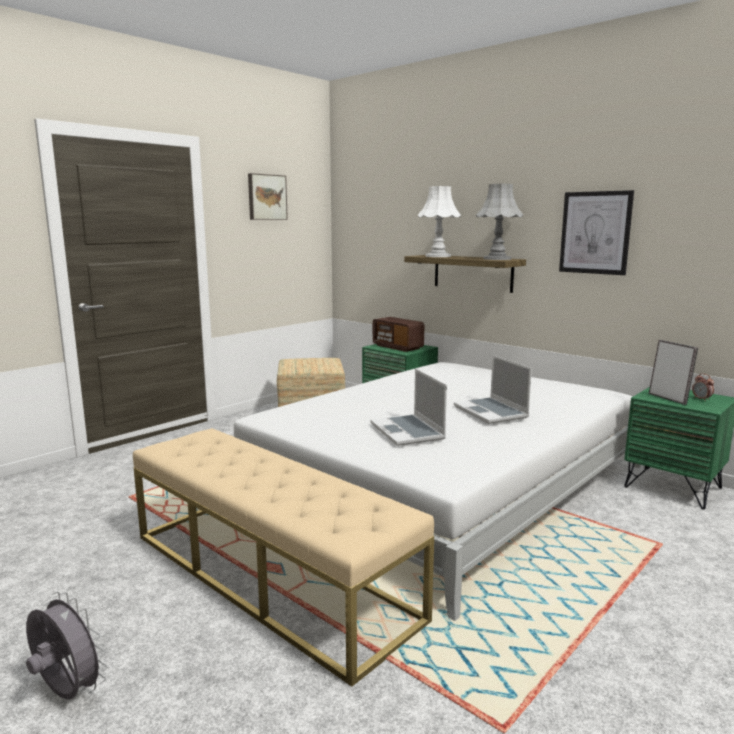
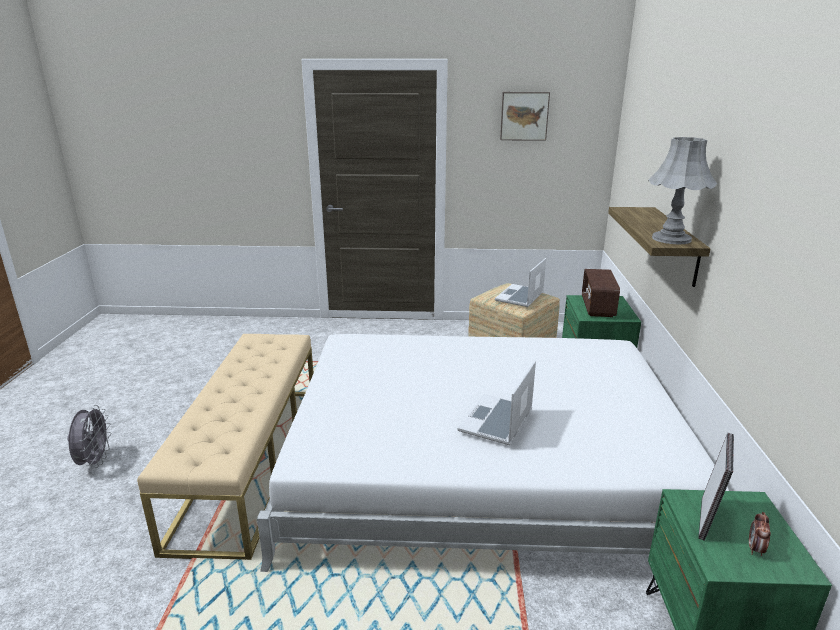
camera: 50 degrees right, 10 degrees up
(408, 432) = (386, 403): laptop -> laptop (520, 297)
(438, 256) = (639, 215): white table lamp -> none
(595, 232) = (766, 238): picture -> none

